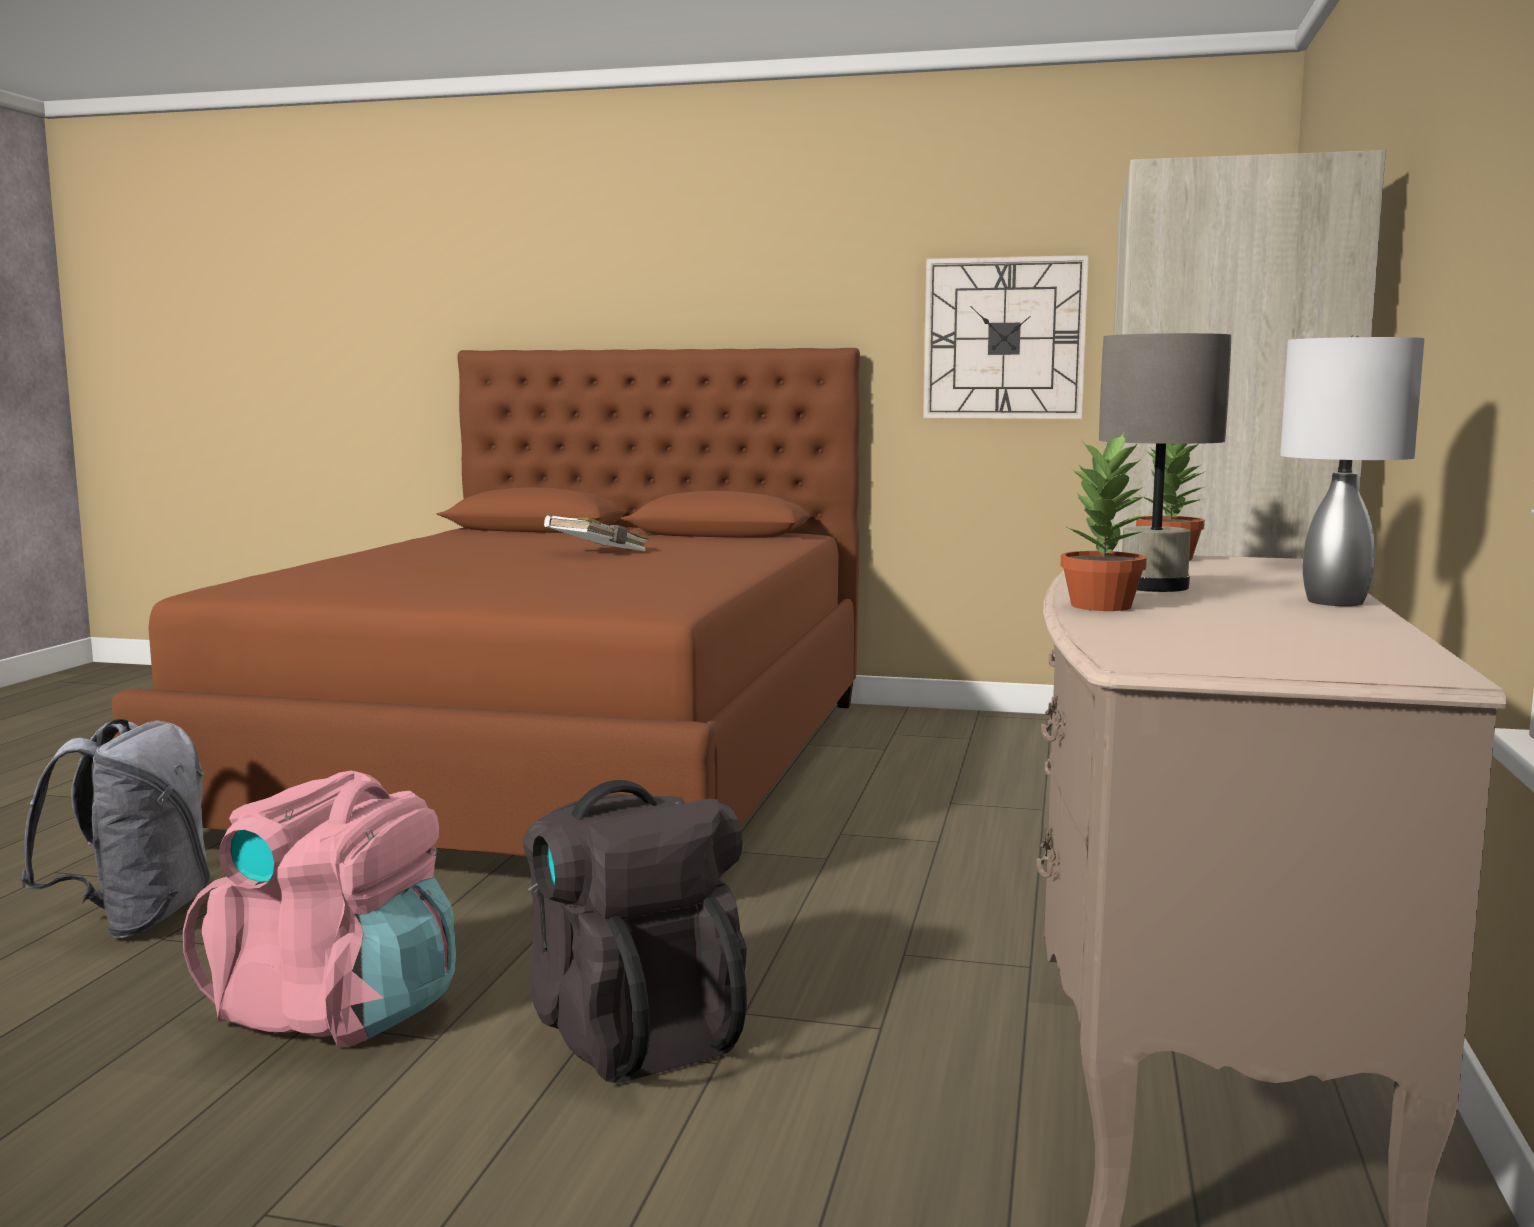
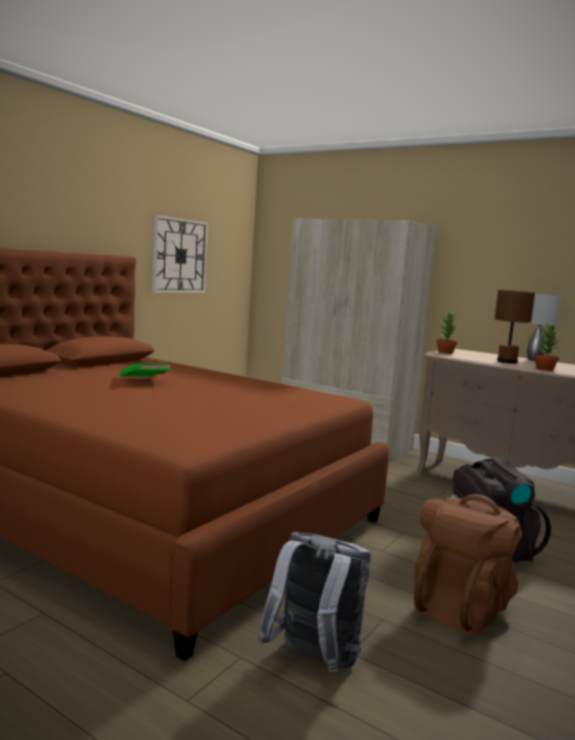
camera: 70 degrees left, 0 degrees up
(337, 1011) = (461, 606): pink backpack -> brown backpack
(598, 553) = (146, 381): white book -> green book
(1153, 586) = (506, 362): grey table lamp -> brown table lamp

